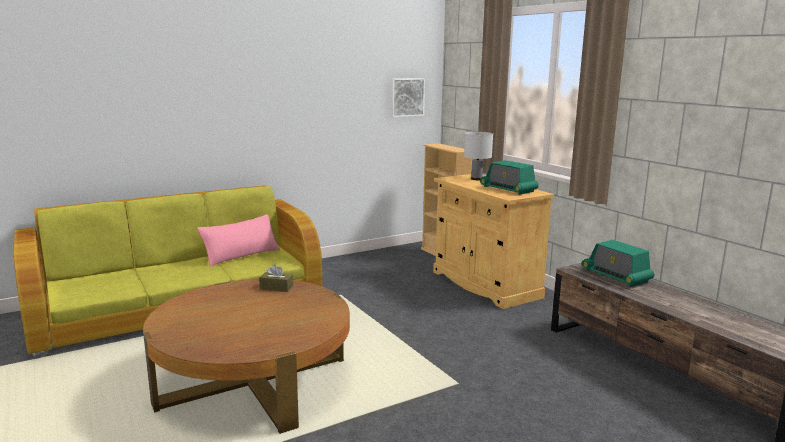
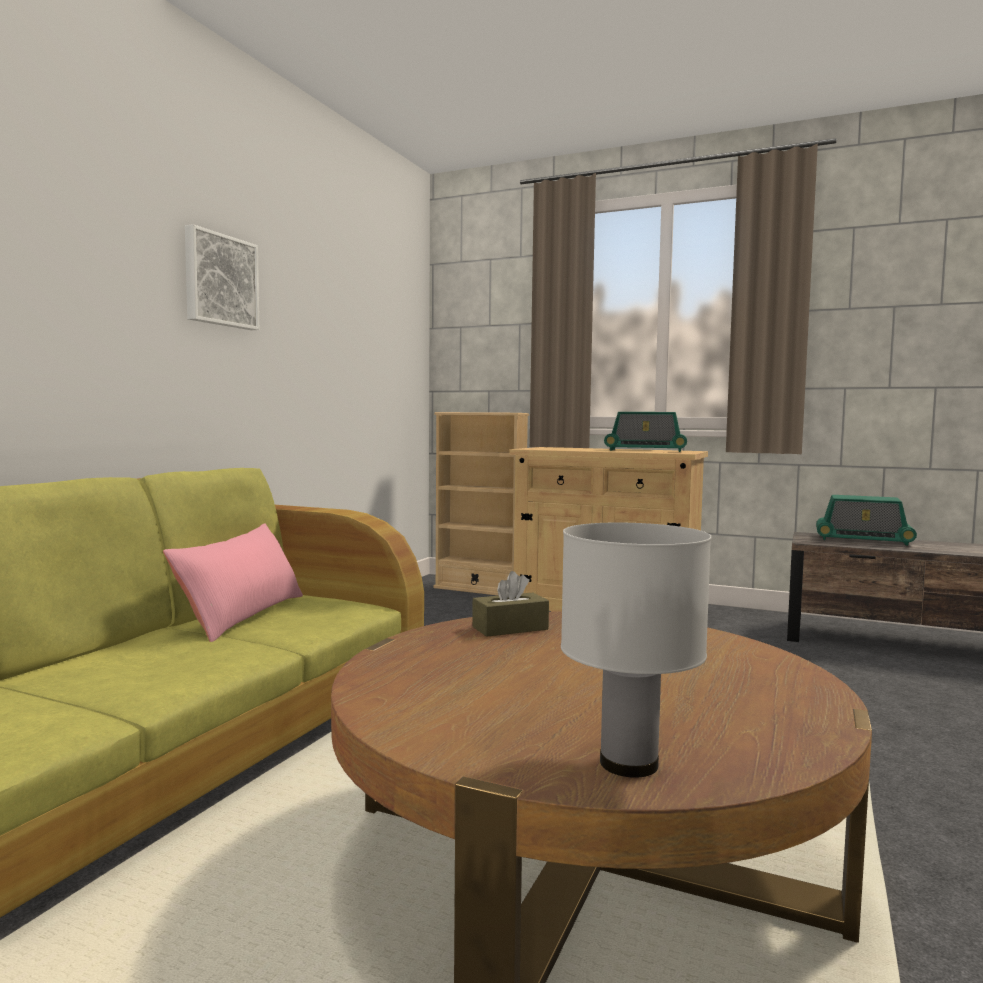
camera: 35 degrees left, 10 degrees down
(406, 97) = (396, 338): picture -> picture (220, 281)
(476, 179) = (567, 448): white table lamp -> white table lamp (630, 764)

